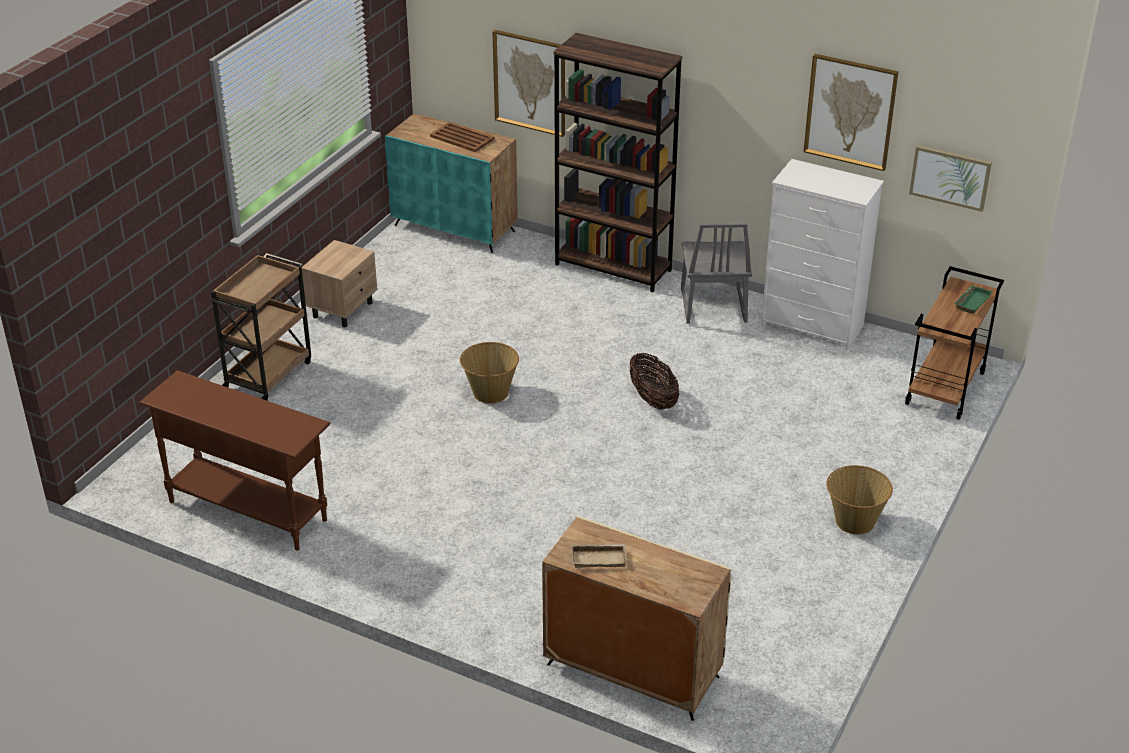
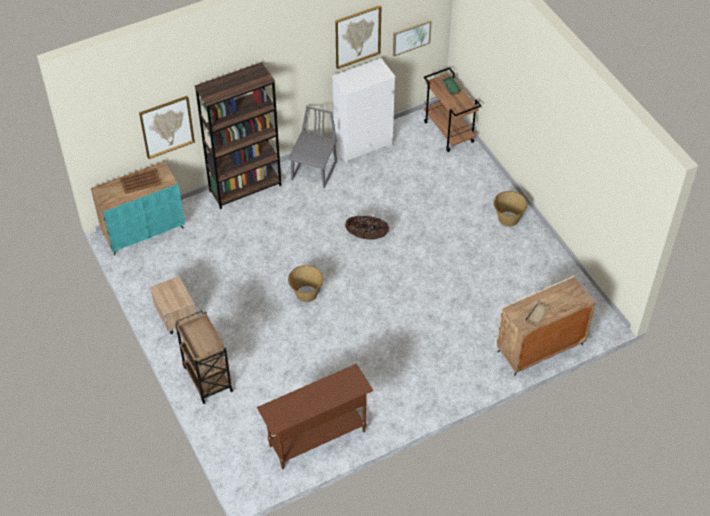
camera: 55 degrees left, 15 degrees up
(712, 306) = (314, 171): grey chair -> grey chair turned 105 degrees counterclockwise

